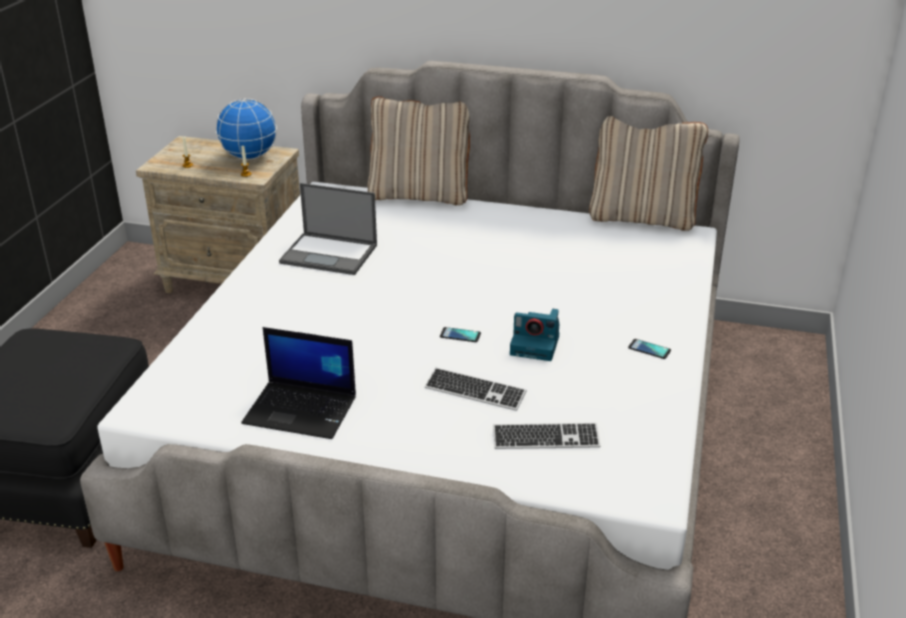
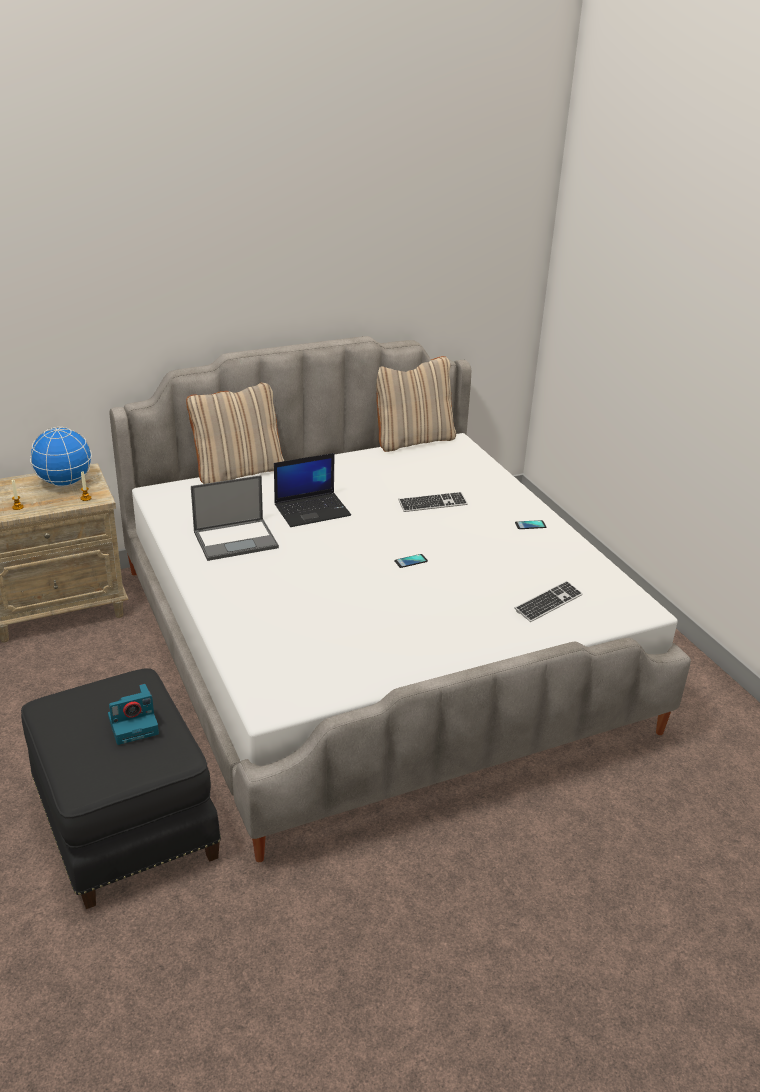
camera: 40 degrees left, 0 degrees up
(302, 410) = (382, 653): laptop -> laptop (313, 510)
(475, 391) = (470, 593): keyboard -> keyboard (432, 504)
(536, 345) = (465, 549): camera -> camera (134, 724)

